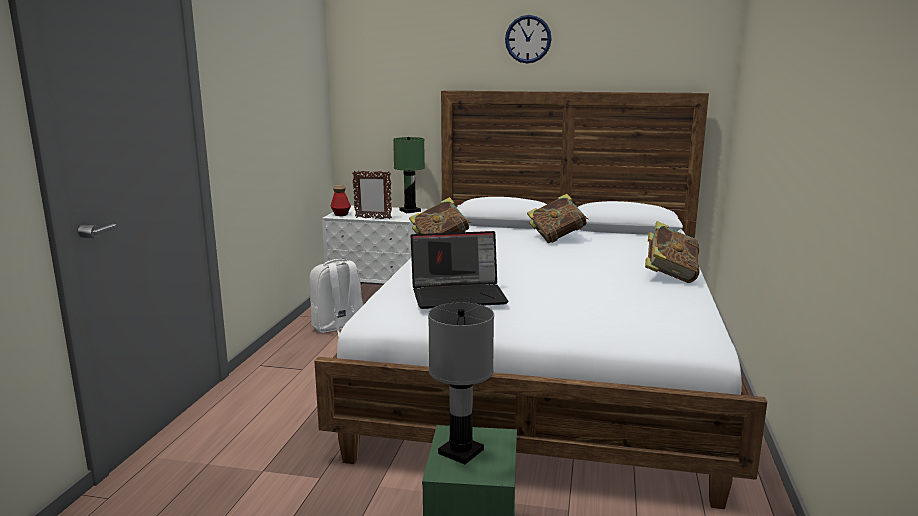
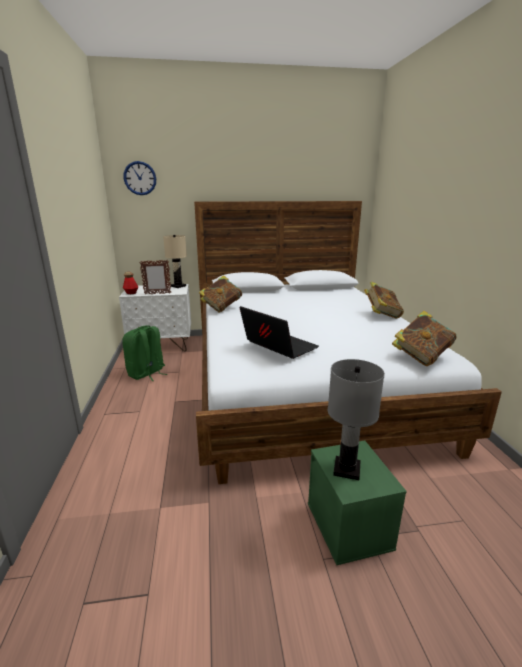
camera: 20 degrees left, 5 degrees up
(338, 327) = (146, 373): white backpack -> green backpack
(410, 211) = (178, 286): green table lamp -> beige table lamp
(459, 295) = (277, 346): laptop -> laptop turned 105 degrees counterclockwise
(528, 39) = (250, 165): wall clock -> wall clock (140, 178)
(557, 238) = (291, 297): book -> book (421, 357)

